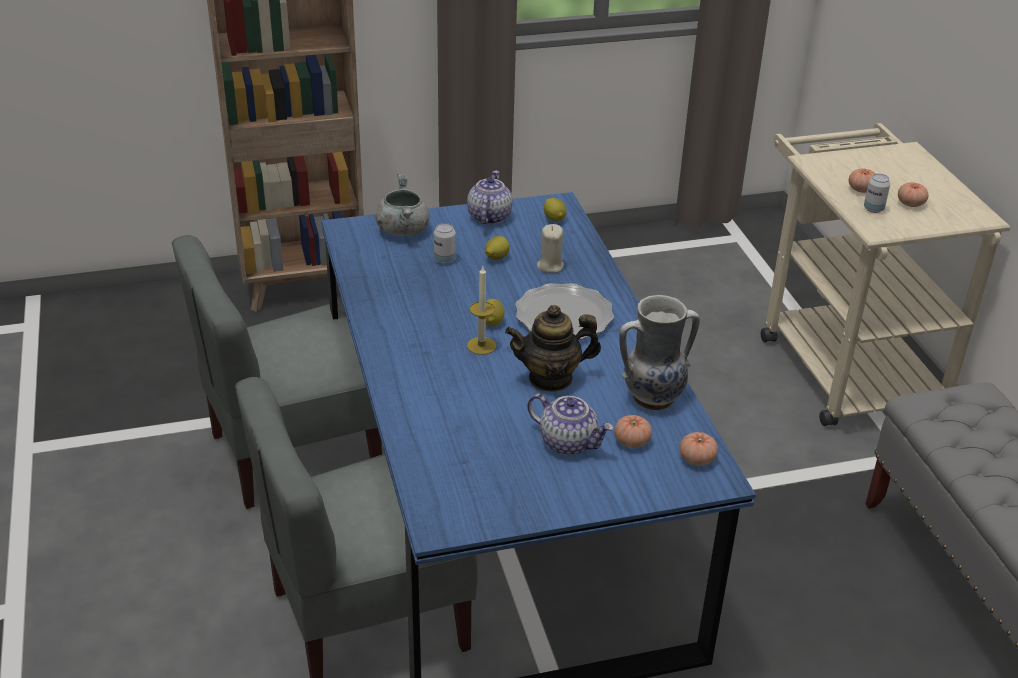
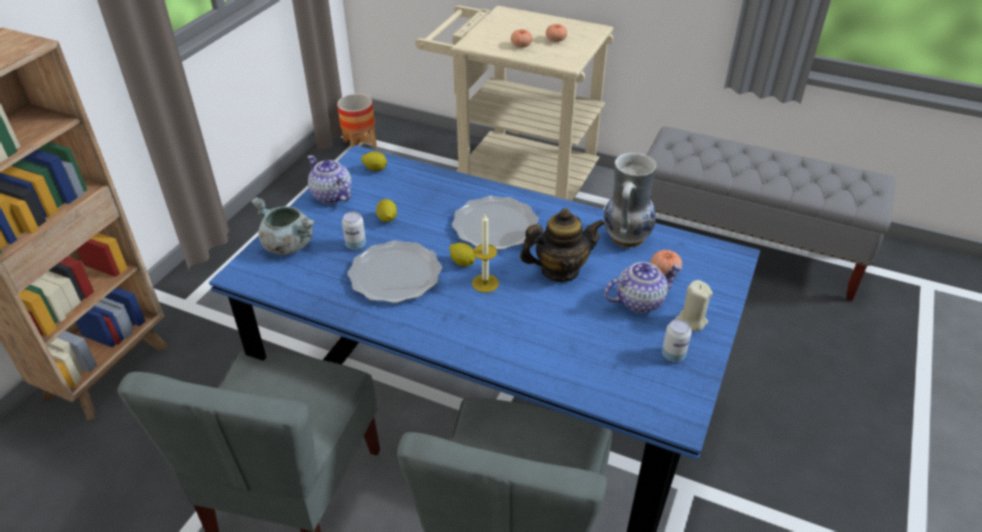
camera: 50 degrees left, 5 degrees up
(433, 296) = (396, 275): none -> plate
(550, 266) = (429, 201): beige candle -> beige candle (691, 321)
(551, 378) = (559, 270): teapot -> teapot turned 135 degrees counterclockwise
(697, 459) = (707, 254): tomato -> none
(731, 240) = (360, 143): none -> planter
(873, 209) = (546, 53): can -> can (673, 355)

